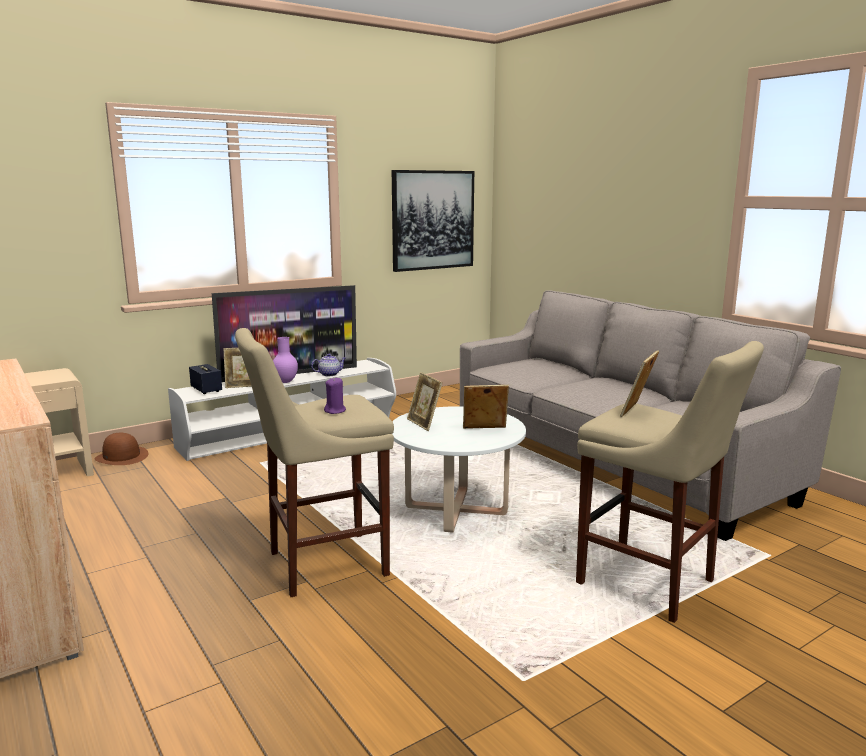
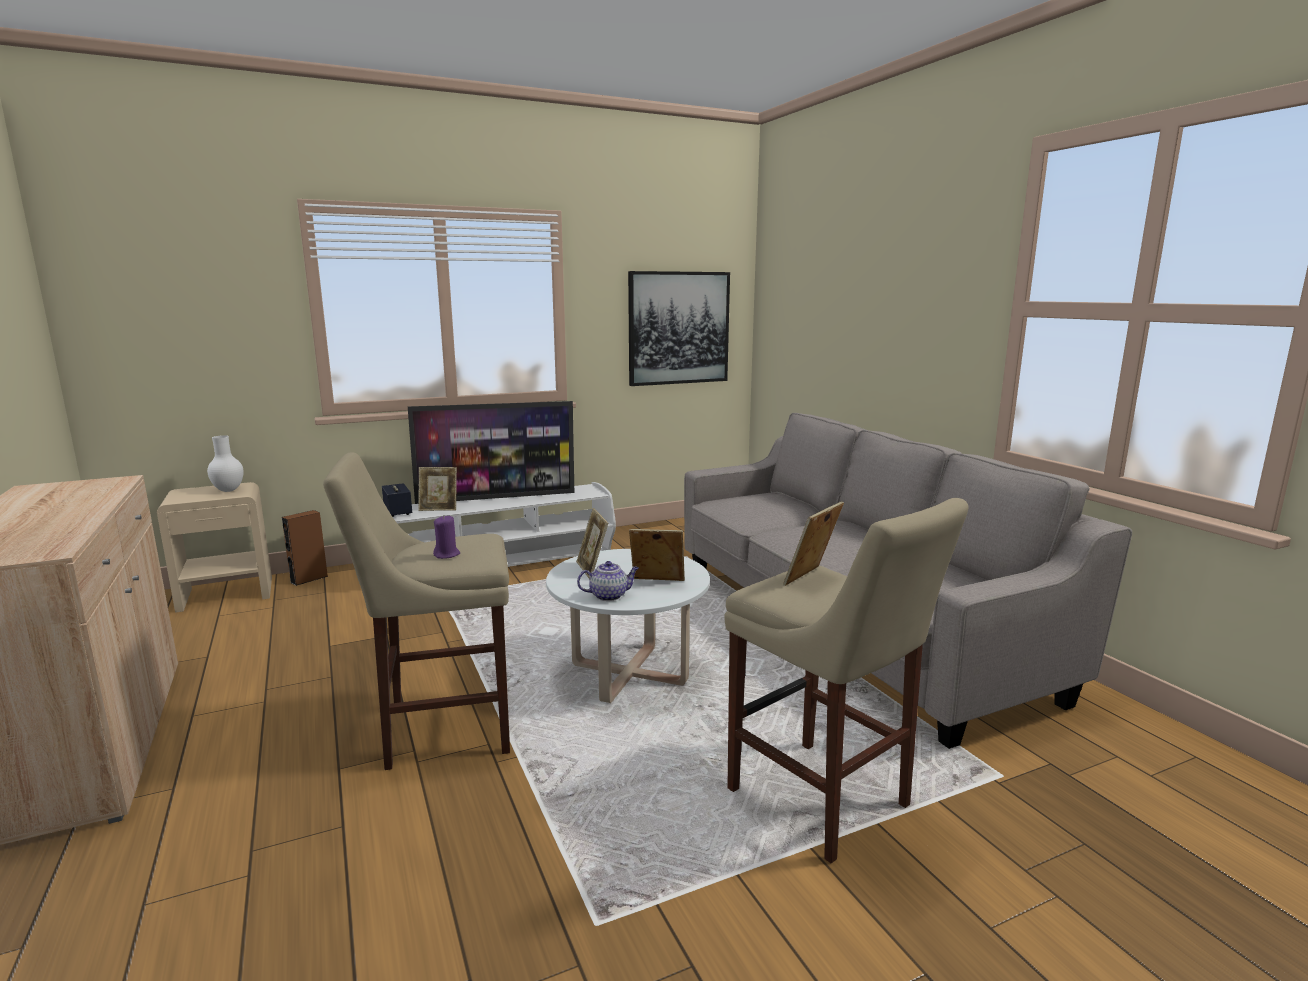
camera: 10 degrees right, 0 degrees up
(51, 376) = (229, 490): none -> white vase
(122, 457) = (309, 579): brown hat -> brown speaker
(285, 381) = (486, 506): purple vase -> none
(329, 374) = (539, 500): teapot -> teapot (609, 596)

